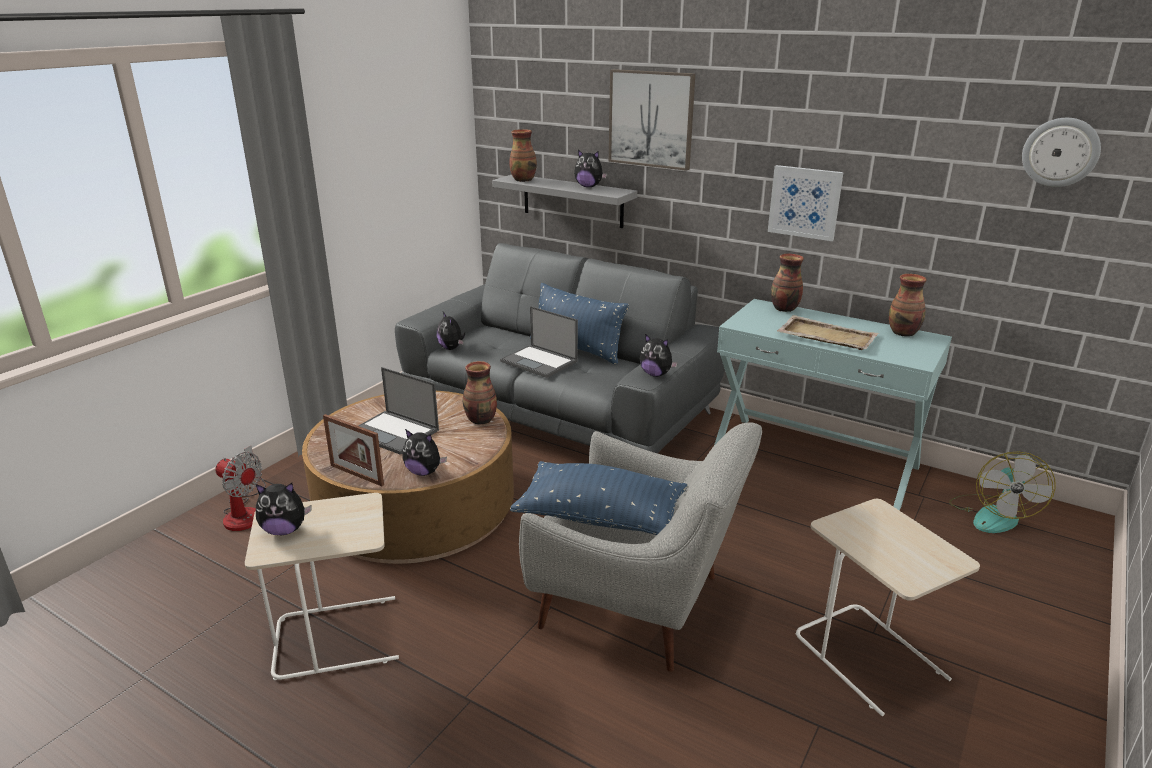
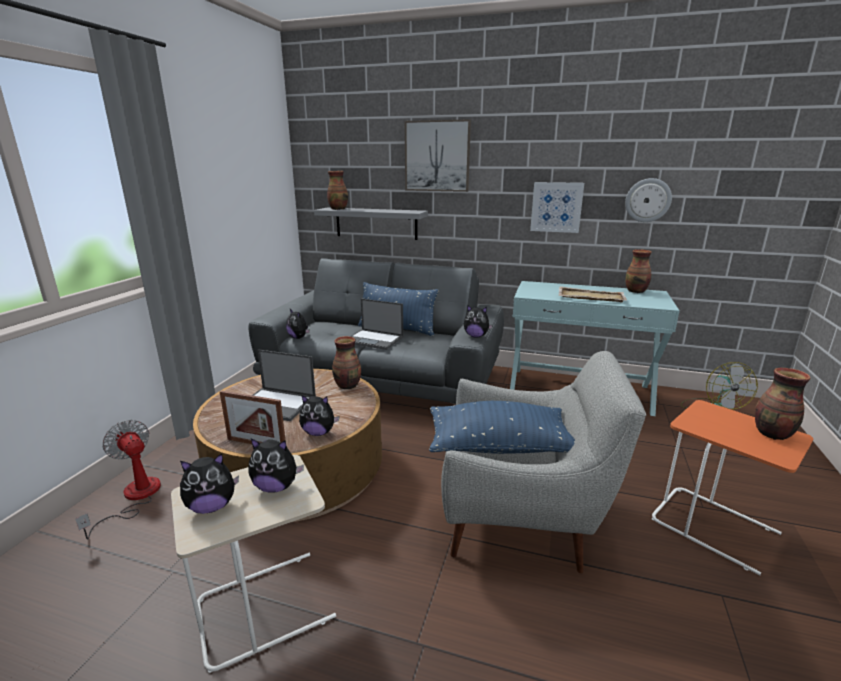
camera: 15 degrees left, 5 degrees down
(245, 512) = (134, 498): fan -> fan turned 150 degrees counterclockwise
(589, 186) = (391, 210): plush toy -> plush toy (276, 487)
(784, 309) = (547, 284): vase -> vase (772, 434)
(870, 657) = (715, 527): beige side table -> orange side table
(1060, 152) = (736, 155): wall clock -> wall clock (648, 200)

